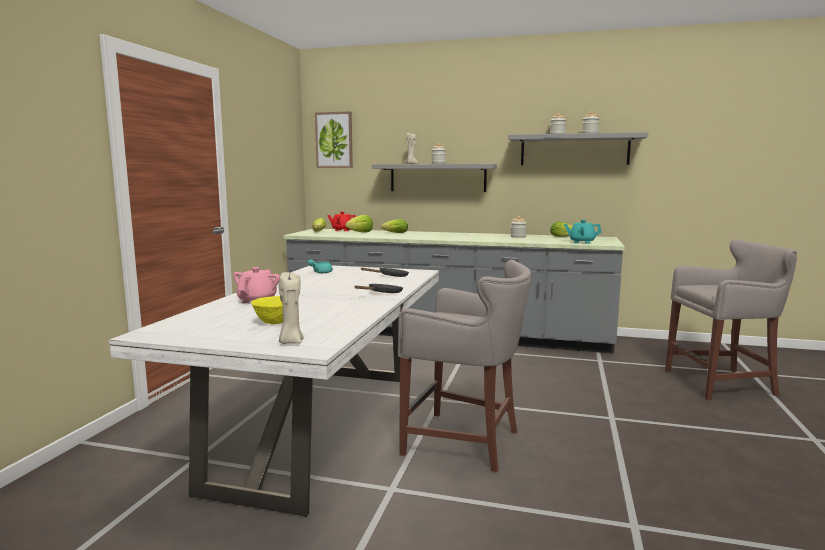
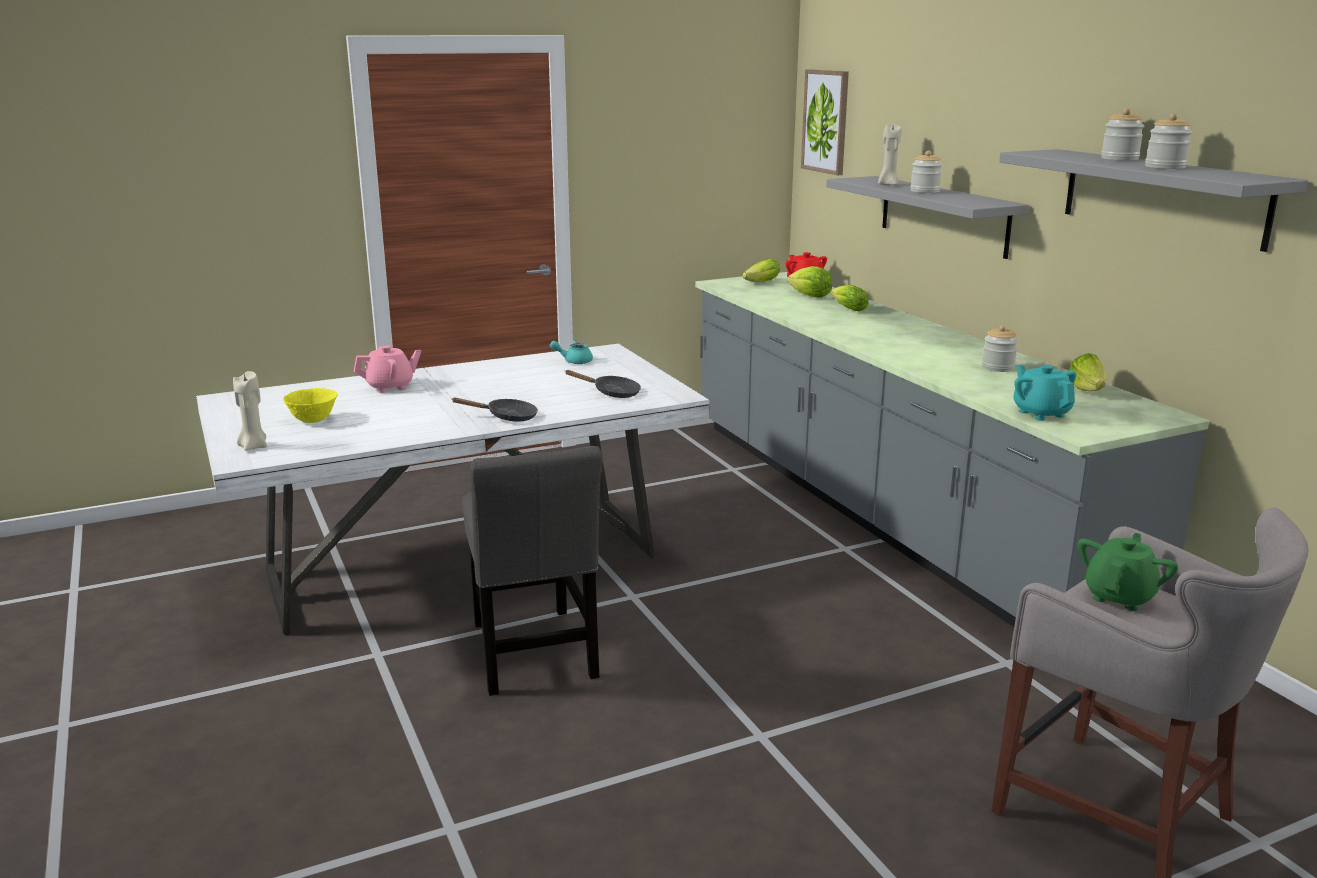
camera: 50 degrees right, 10 degrees up
(465, 442) = (533, 655): grey stool -> grey chair
(712, 287) = (1119, 596): none -> green teapot

